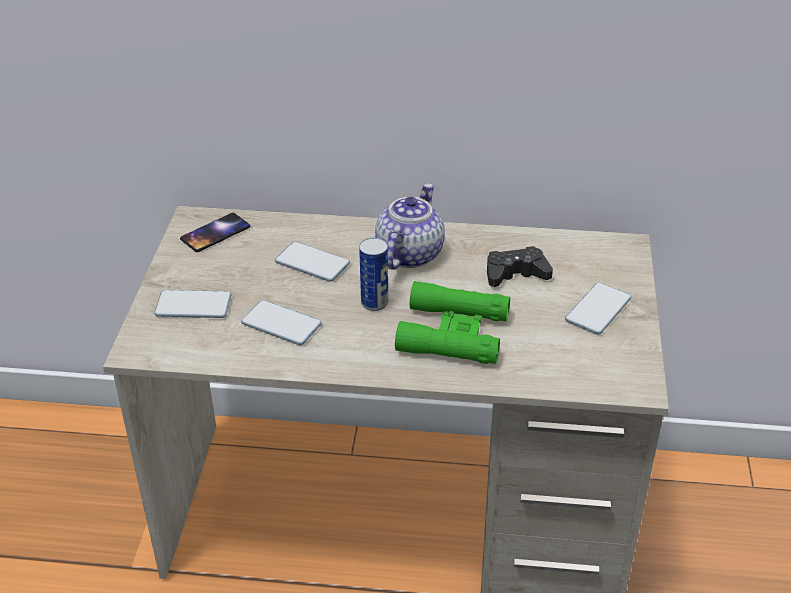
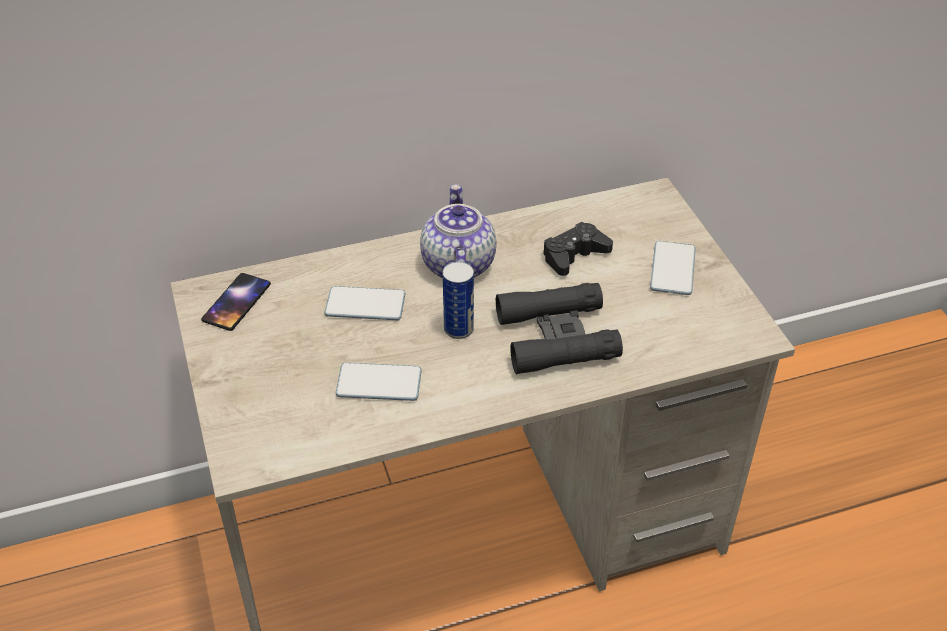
camera: 25 degrees left, 5 degrees up
(193, 305) = (269, 393): phone -> none
(453, 333) = (556, 337): green binoculars -> black binoculars

